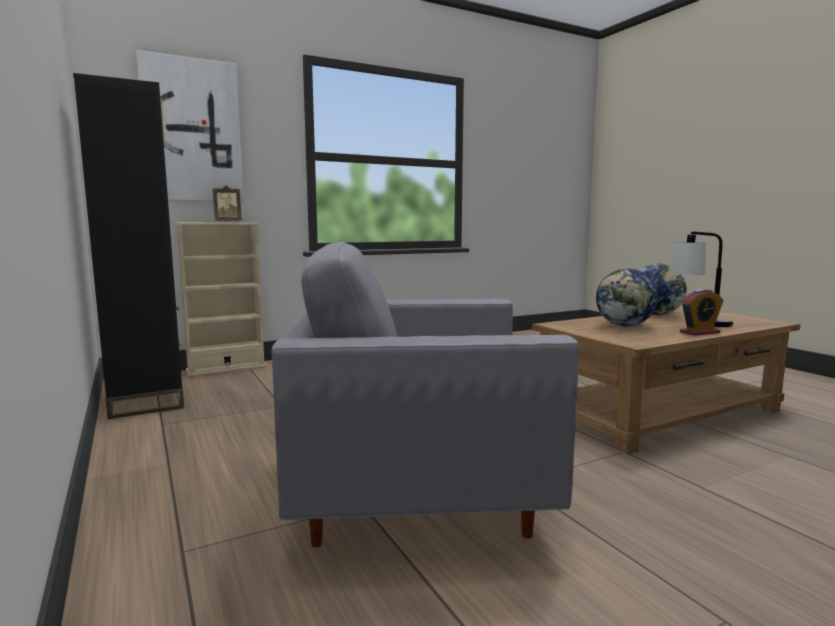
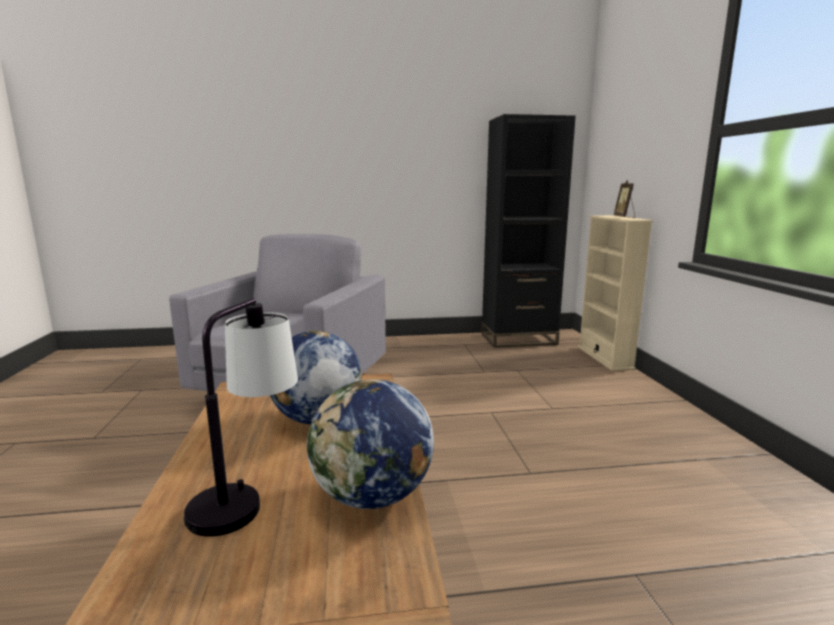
camera: 110 degrees right, 5 degrees up
(192, 131) = (633, 126): picture -> none
(699, 332) = (208, 454): alarm clock -> none

